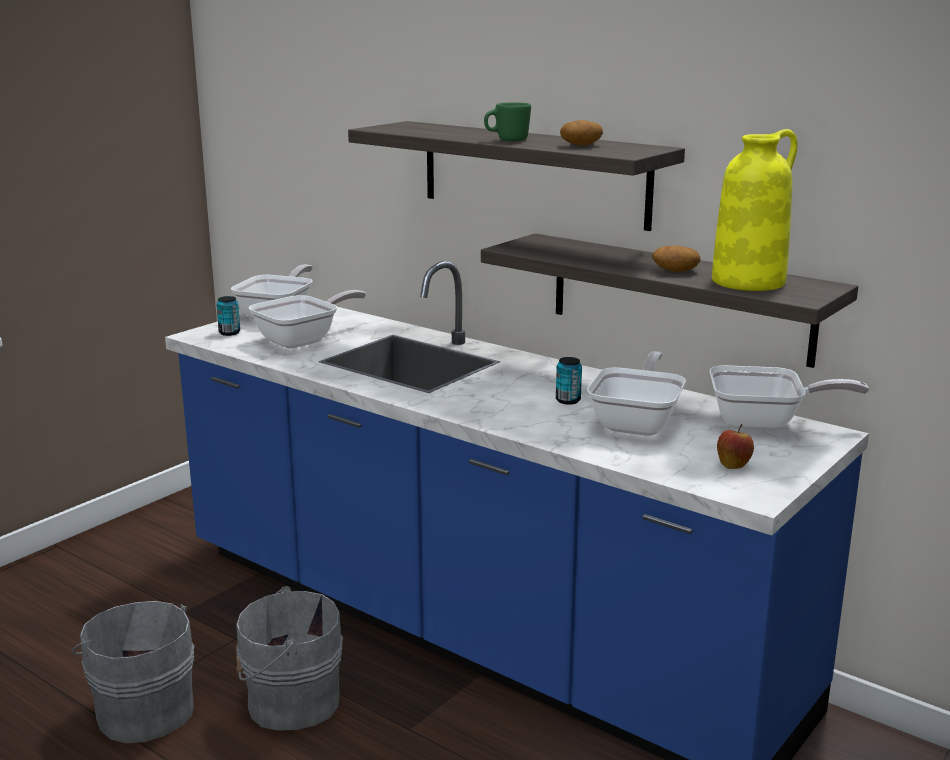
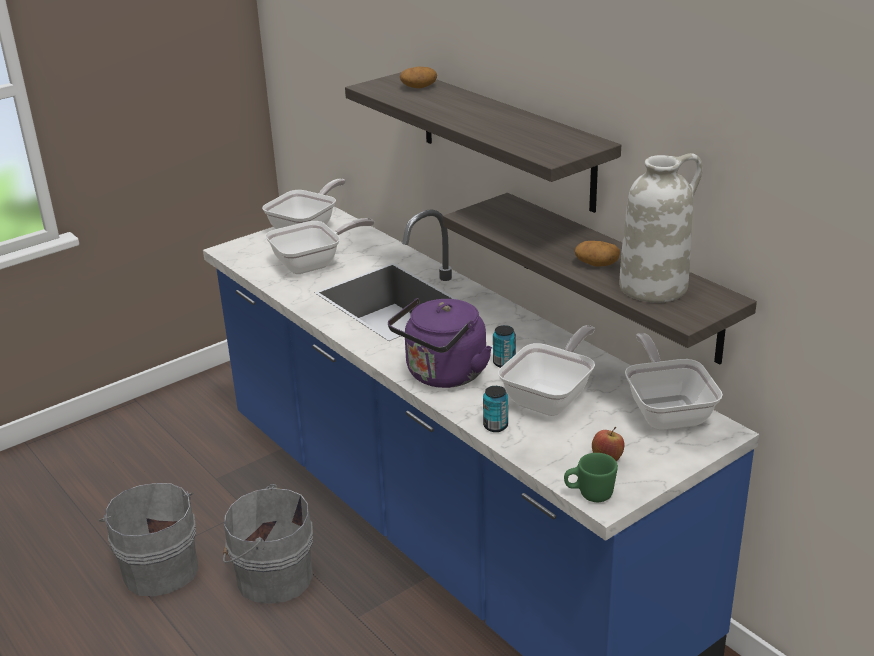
camera: 15 degrees right, 10 degrees up
(229, 333) = (256, 249): can -> can (495, 426)
(507, 140) = (467, 119): green mug -> green mug (589, 495)
(508, 415) = (443, 375): none -> purple kettle
(581, 145) = (526, 134): potato -> potato (418, 87)
(749, 281) = (654, 286): yellow vase -> white vase
(764, 423) = (666, 411): frying pan -> frying pan turned 120 degrees counterclockwise

